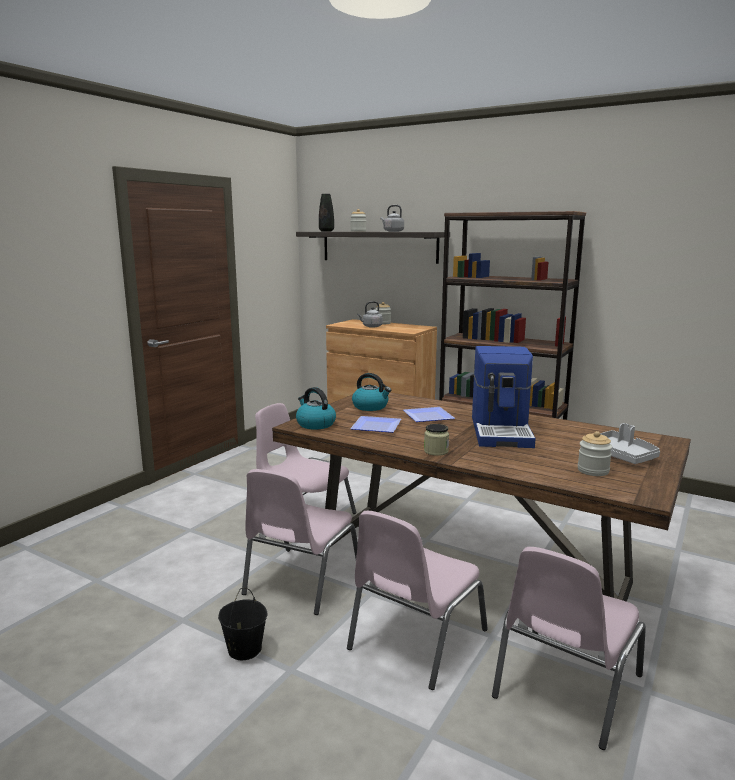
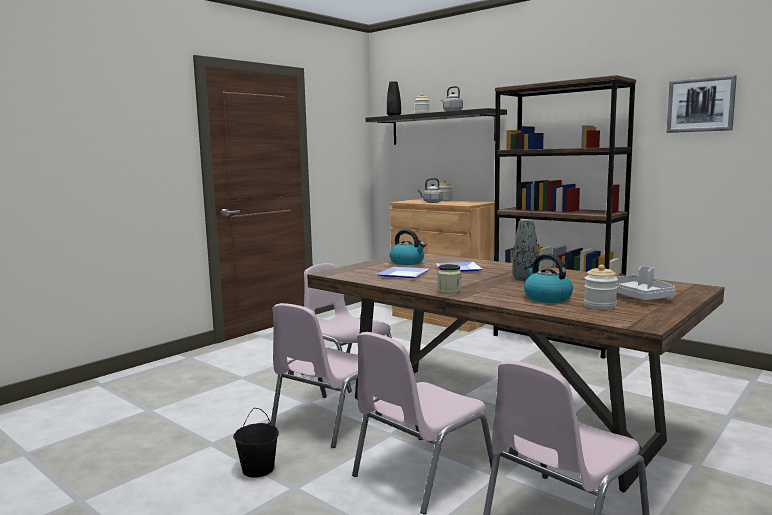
camera: 10 degrees right, 5 degrees down
(315, 424) = (347, 272): kettle -> kettle (546, 298)
(502, 431) = (525, 279): coffee machine -> grey vase
(647, 242) = (700, 105): none -> picture

